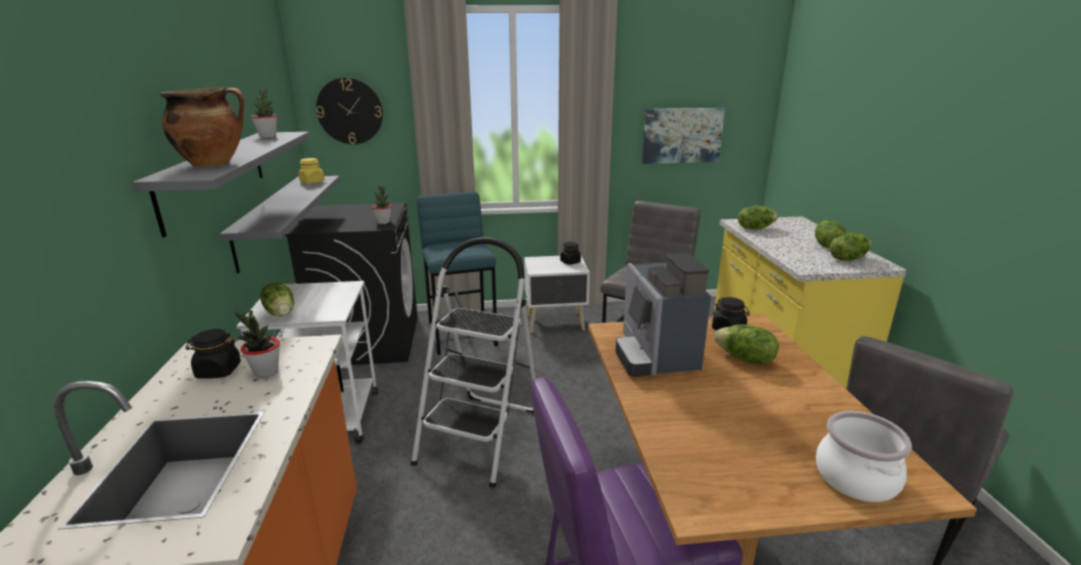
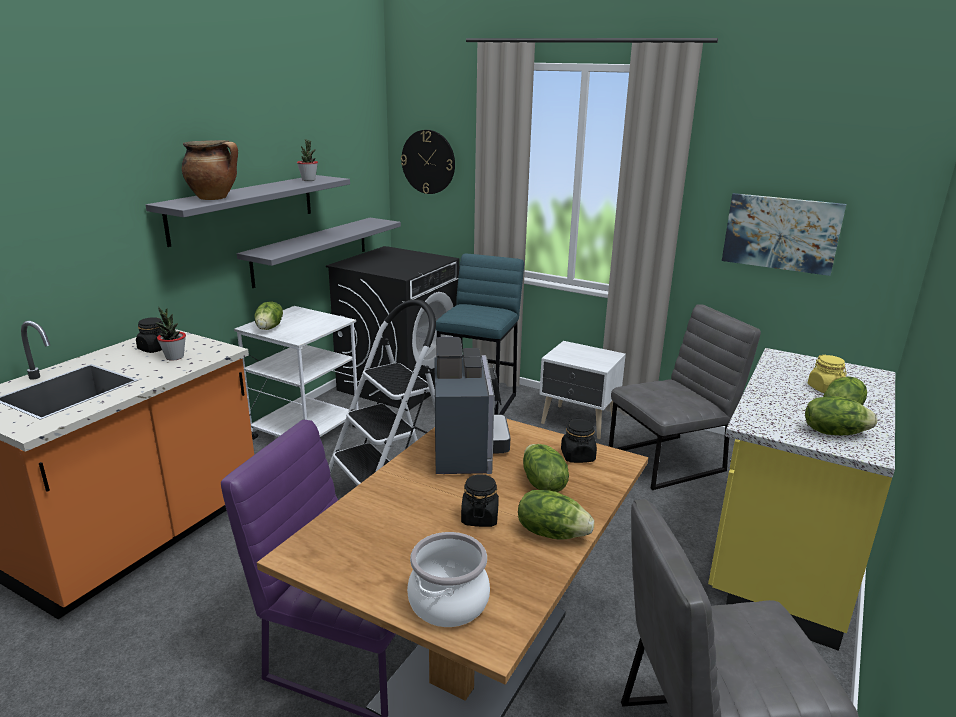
camera: 35 degrees right, 0 degrees up
(312, 182) = (369, 224): yellow jar -> yellow jar (825, 389)
(383, 222) = (409, 272): potted plant -> none
(570, 262) = (601, 358): black jar -> black jar (479, 517)
(655, 355) = (468, 450): coffee machine -> coffee machine turned 150 degrees clockwise
(755, 228) = (787, 368): lettuce -> lettuce (552, 533)

